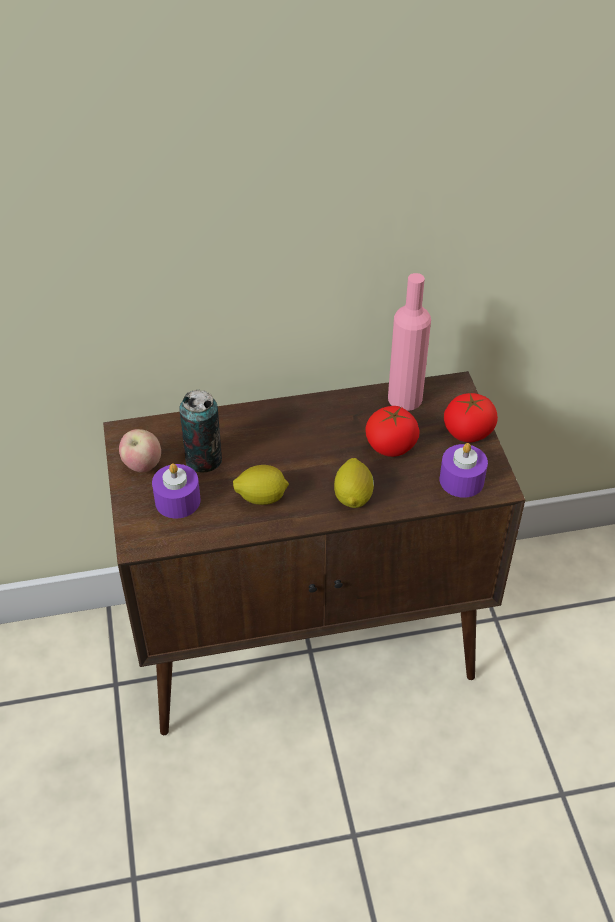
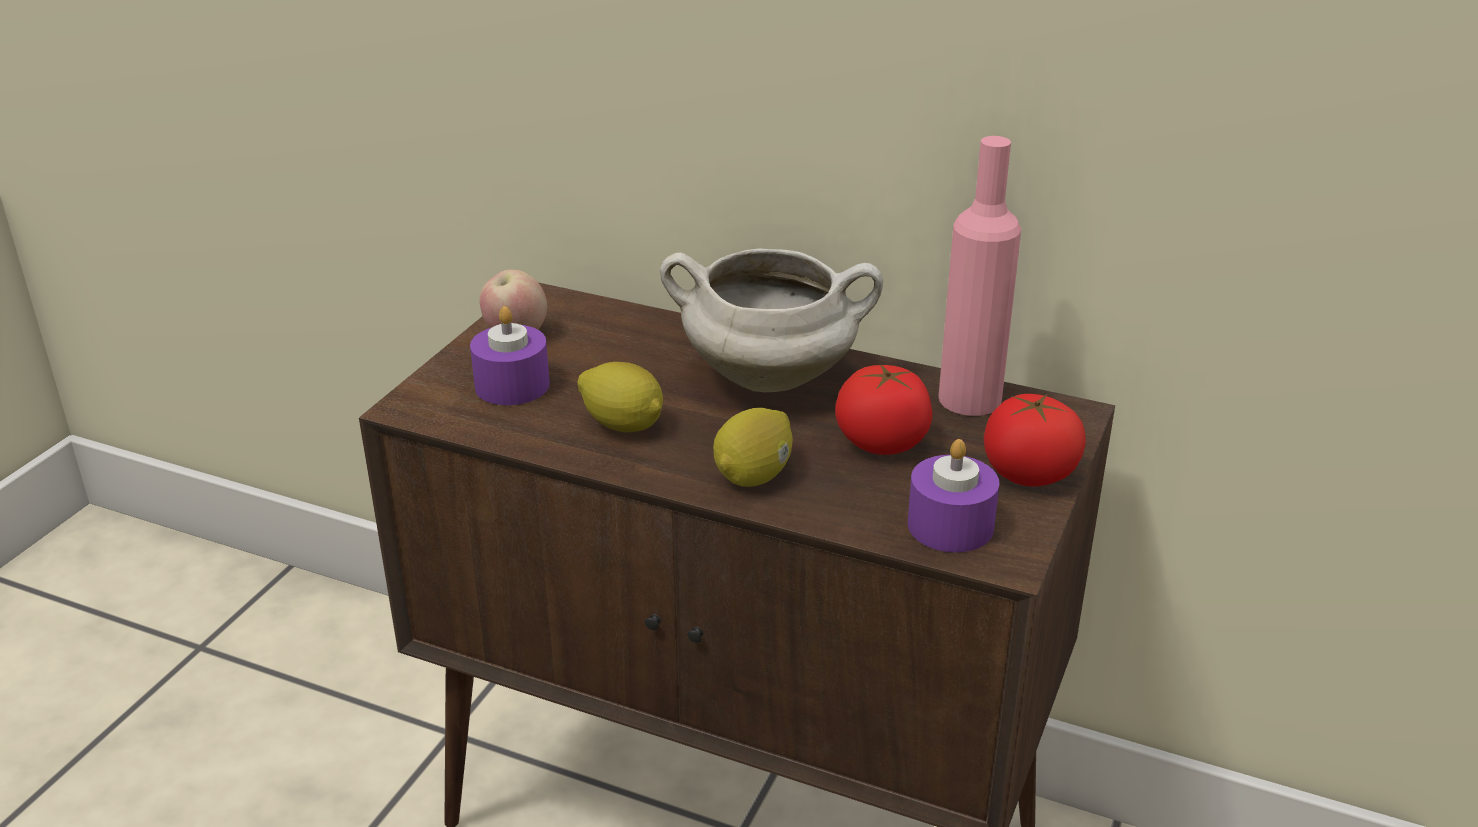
camera: 35 degrees right, 15 degrees down
(203, 459) = (599, 358): can -> none
(302, 429) = (771, 376): none -> white cooking pot

